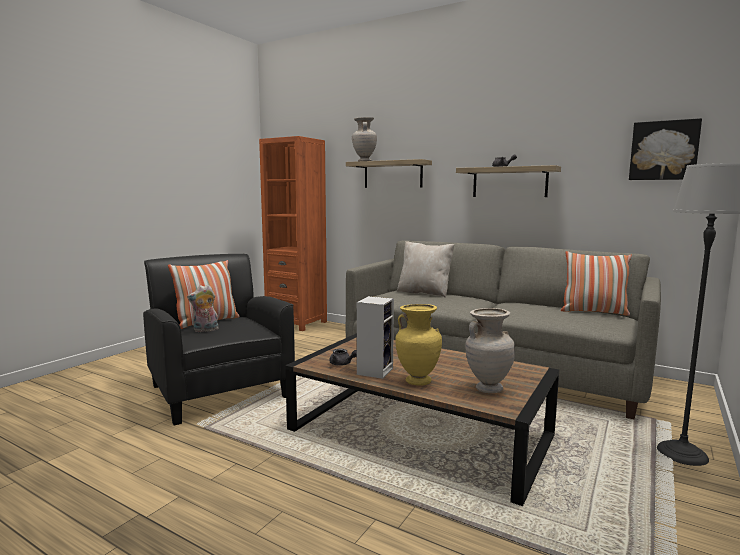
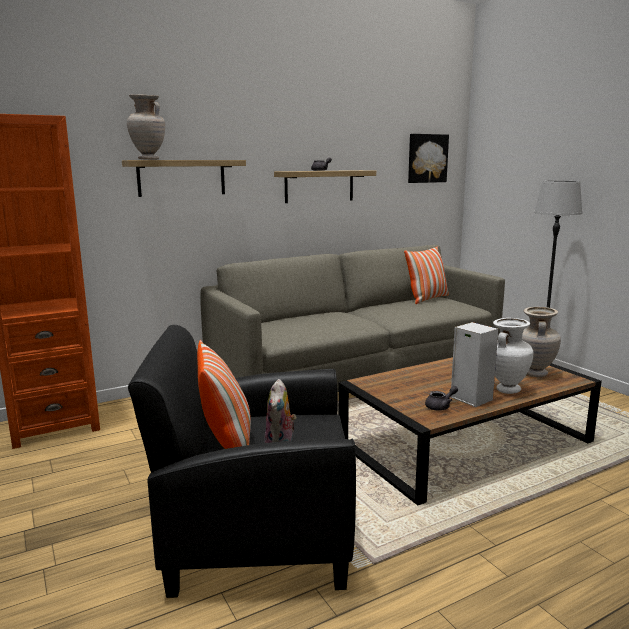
camera: 60 degrees left, 5 degrees up
(418, 381) = (507, 390): yellow vase -> white vase
(424, 293) = (290, 320): beige pillow -> none

